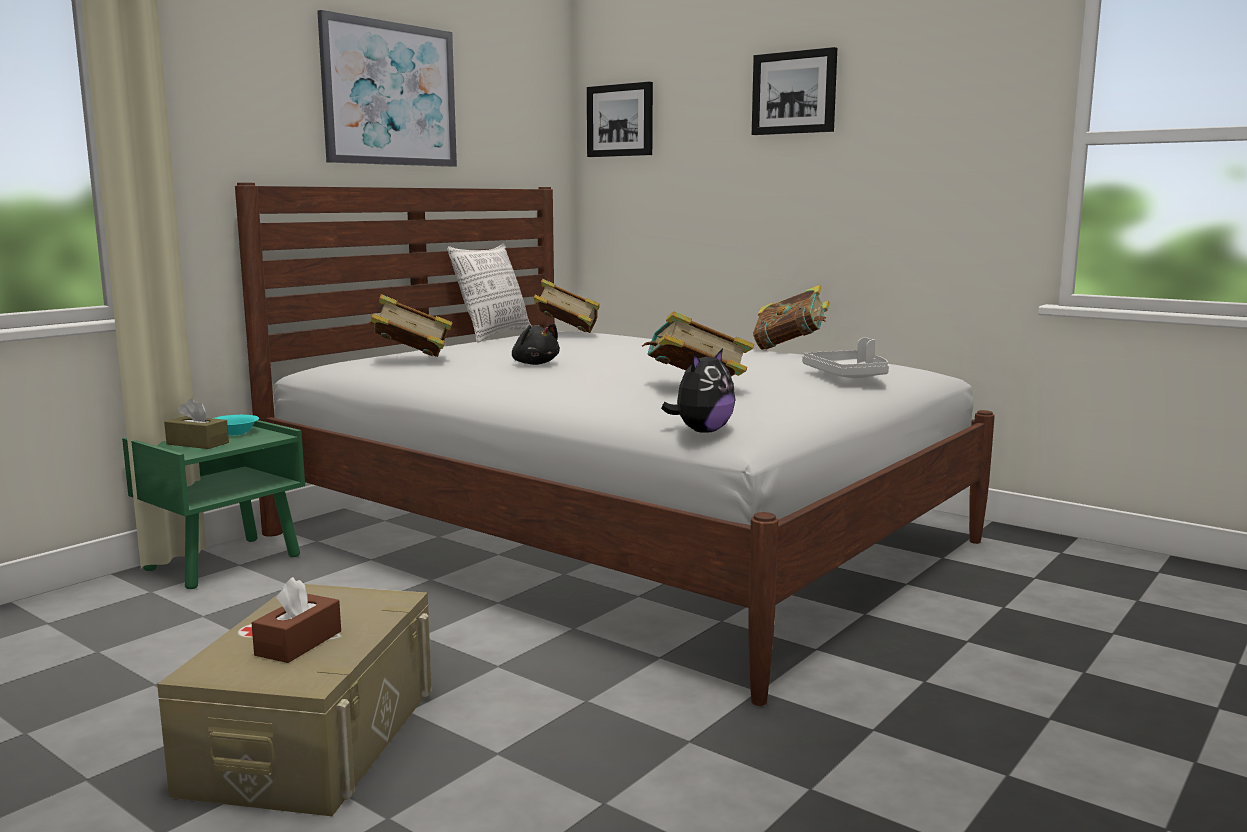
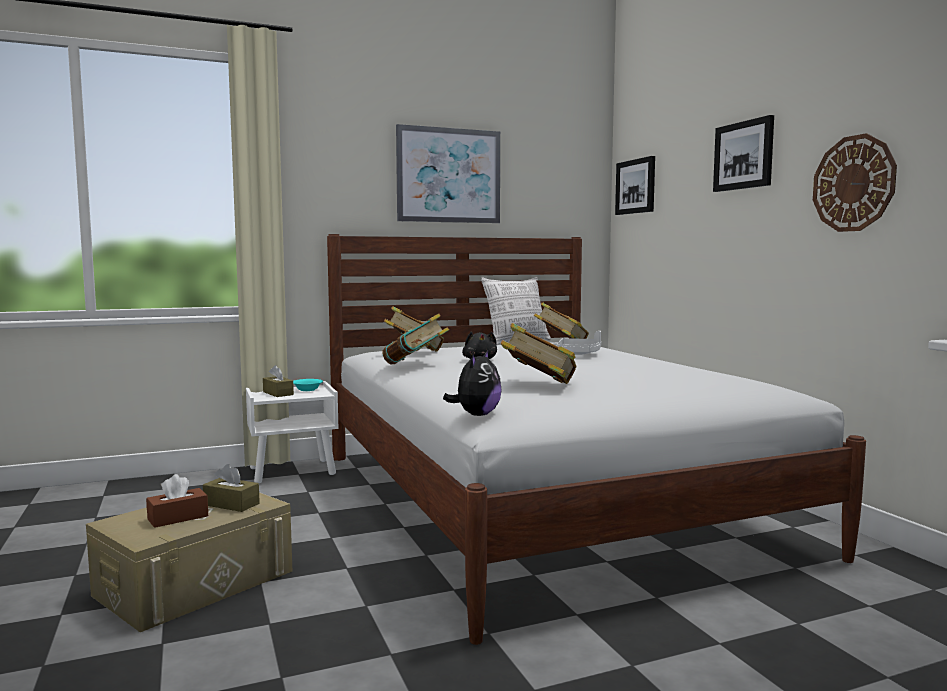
camera: 30 degrees right, 5 degrees down
(225, 562) = (293, 471): green nightstand -> white nightstand
(346, 610) = (231, 504): none -> brown tissue box
(702, 431) = (476, 415): plush toy -> plush toy turned 45 degrees counterclockwise
(790, 348) = (705, 365): book -> book (415, 365)
(848, 376) = (691, 389): grey tray -> grey tray (579, 354)
(943, 136) = (853, 183): none -> wall clock

